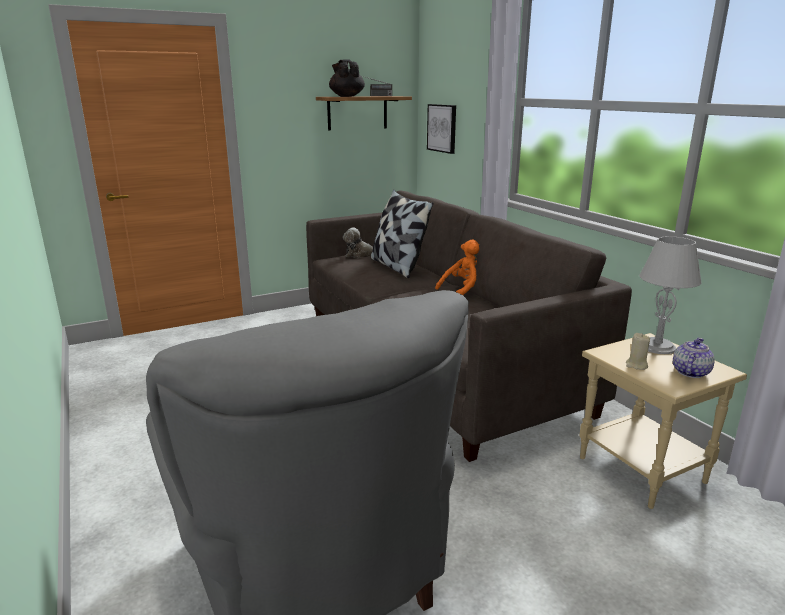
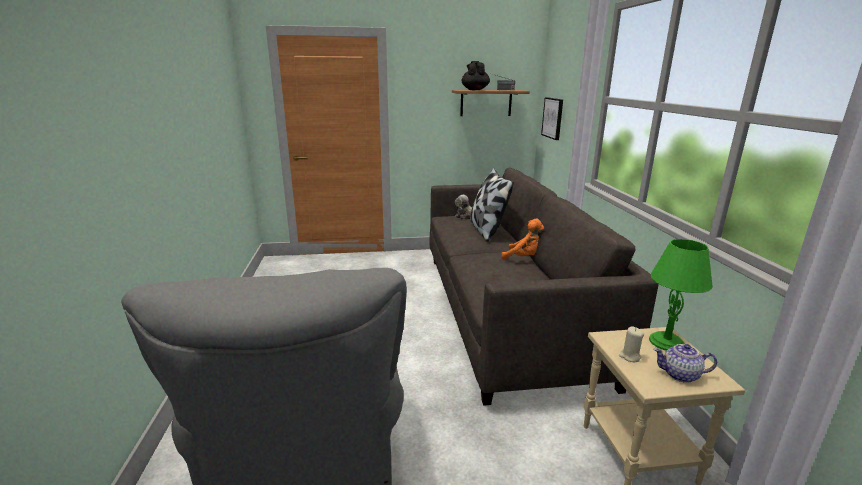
camera: 20 degrees right, 0 degrees up
(462, 290) = (525, 258): orange plush toy -> orange plush toy turned 45 degrees clockwise
(657, 347) = (666, 342): grey table lamp -> green table lamp
(690, 372) = (680, 375): teapot -> teapot turned 135 degrees counterclockwise

